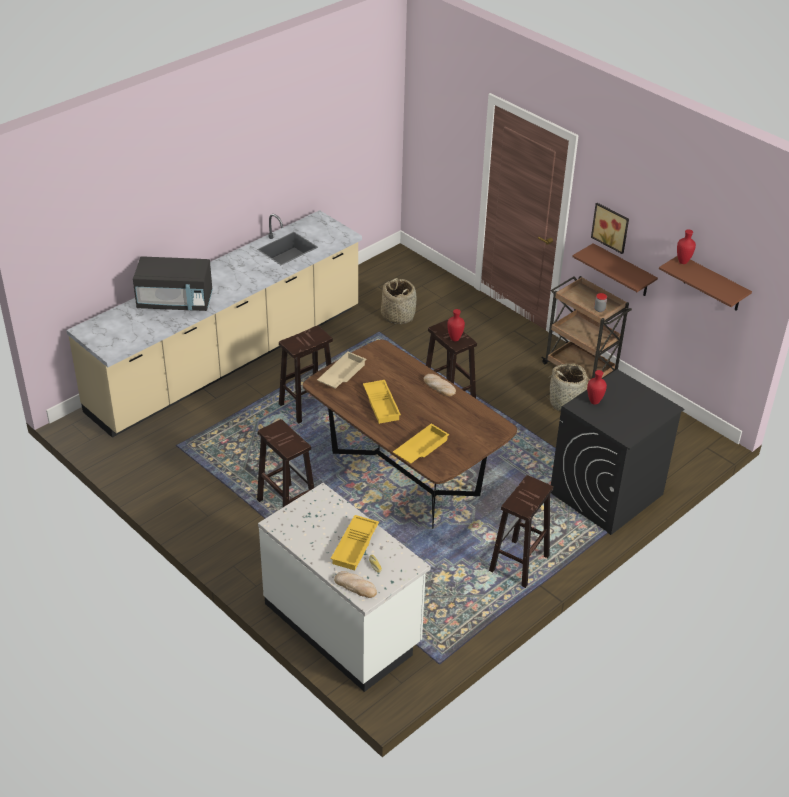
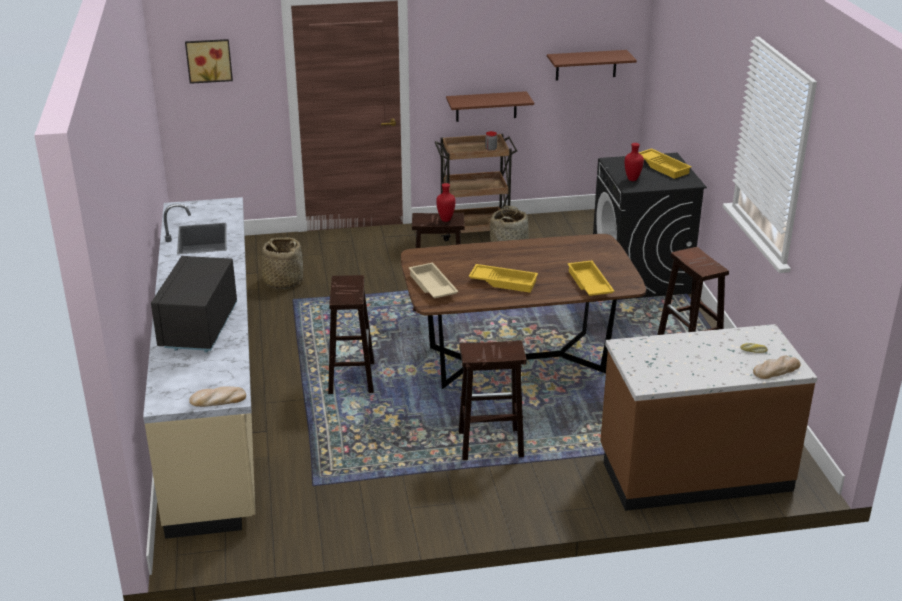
camera: 55 degrees left, 10 degrees down
(175, 302) = (198, 327): black microwave -> black microwave turned 150 degrees clockwise
(343, 624) = (693, 471): white counter -> brown counter
(355, 546) = (718, 352): yellow tray -> yellow tray (663, 167)
(439, 386) = (509, 247): bread -> bread (218, 400)
(611, 227) = (465, 67): picture -> picture (209, 60)
(683, 262) = (560, 56): red vase -> none

